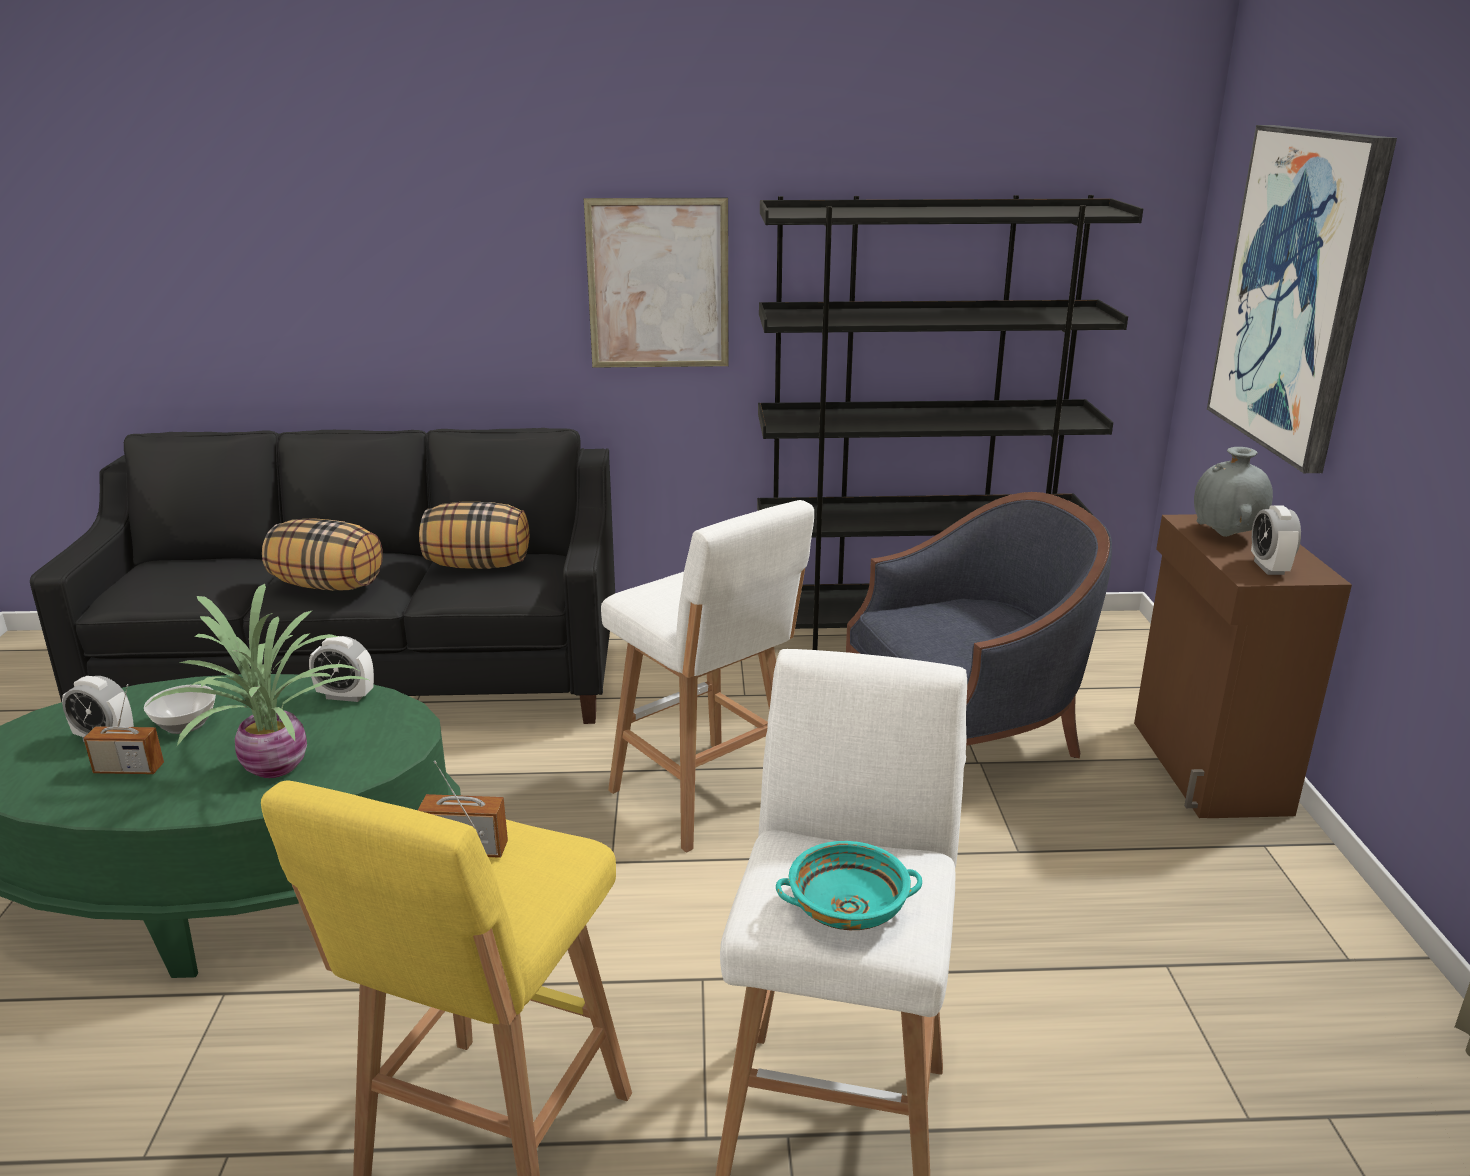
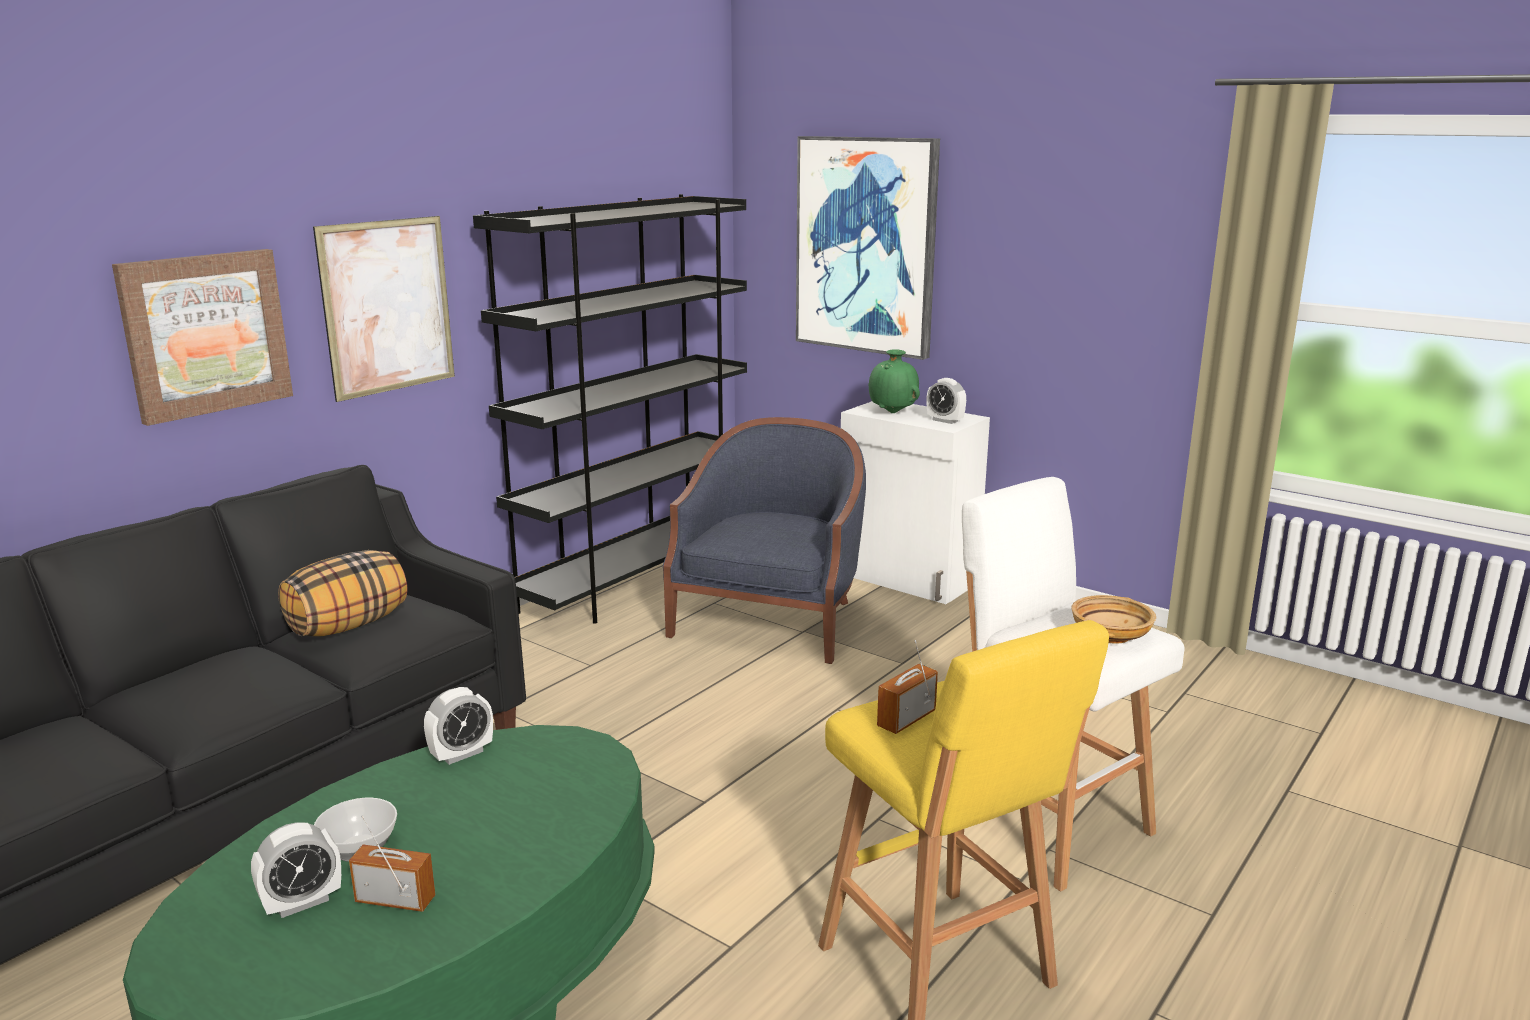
camera: 50 degrees left, 5 degrees down
(129, 769) = (395, 900): radio -> radio turned 120 degrees counterclockwise
(277, 764) = (528, 817): potted plant -> none
(329, 585) = (231, 697): pillow -> none
(472, 285) = (205, 334): none -> picture
(707, 797) = (689, 733): white stool -> none
(848, 908) = (1110, 635): turquoise bowl -> beige bowl
(1206, 767) = (908, 579): brown cabinet -> white cabinet
(1225, 535) = (893, 412): grey vase -> green vase

